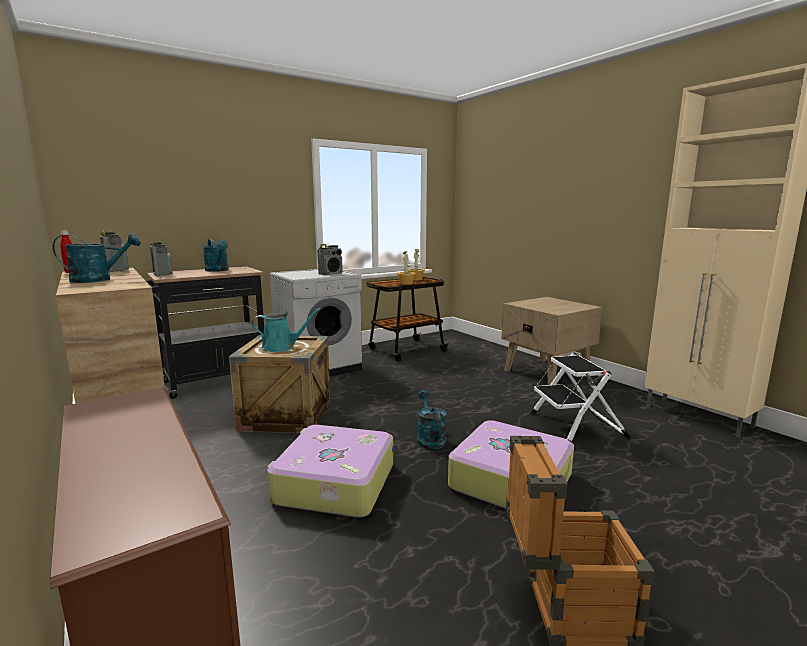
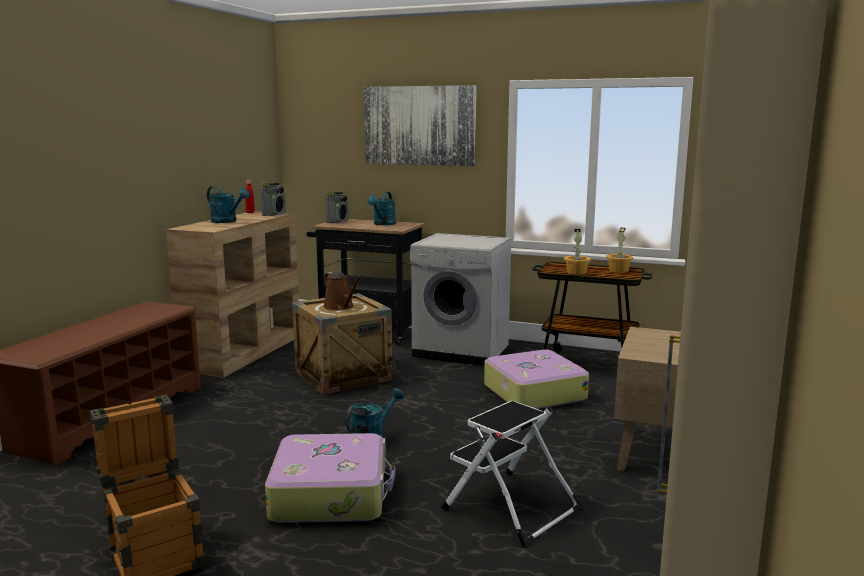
camera: 55 degrees right, 0 degrees up
(232, 173) = (419, 125): none -> picture
(281, 347) = (340, 307): turquoise watering can -> brown watering can
(331, 274) = (467, 244): radio -> none
(333, 484) = (252, 427): suitcase -> suitcase (533, 392)

